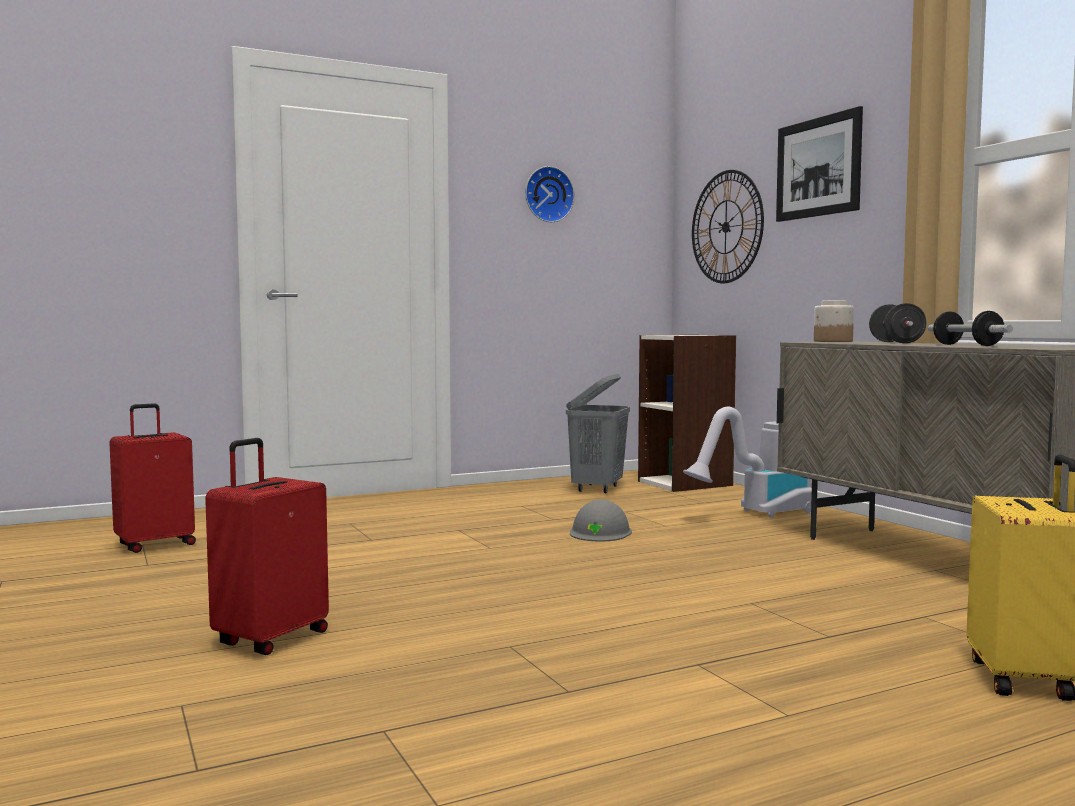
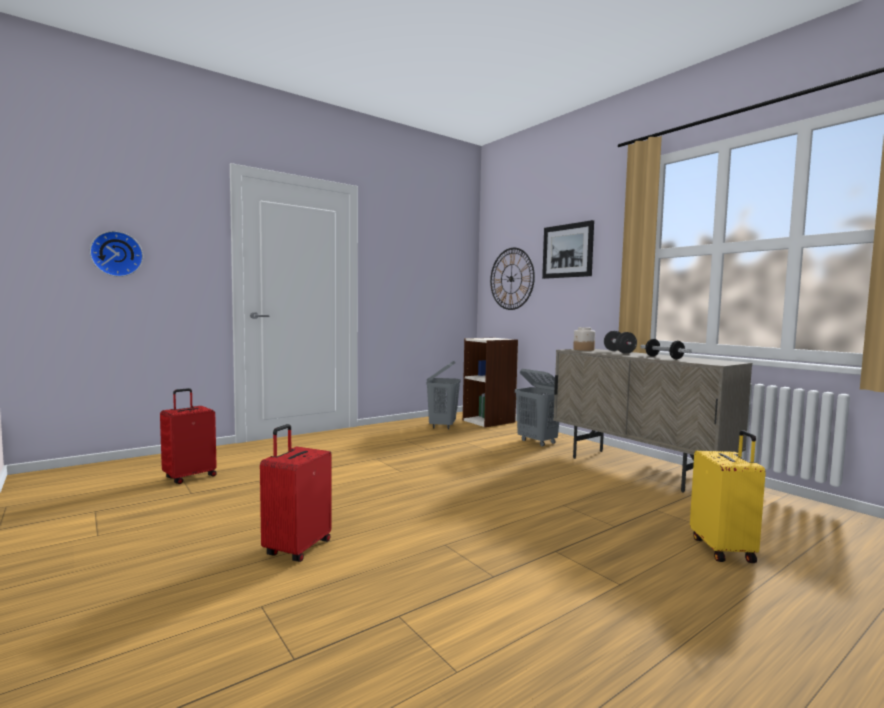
camera: 10 degrees left, 0 degrees up
(547, 195) = (412, 257): wall clock -> wall clock (116, 254)
(600, 532) = (458, 457): grey hard hat -> none
(757, 514) = (537, 442): vacuum cleaner -> grey laundry basket

